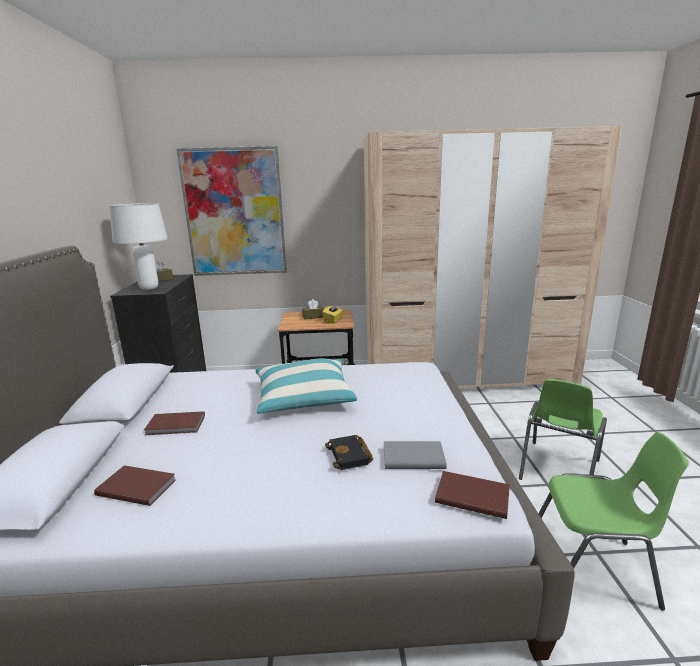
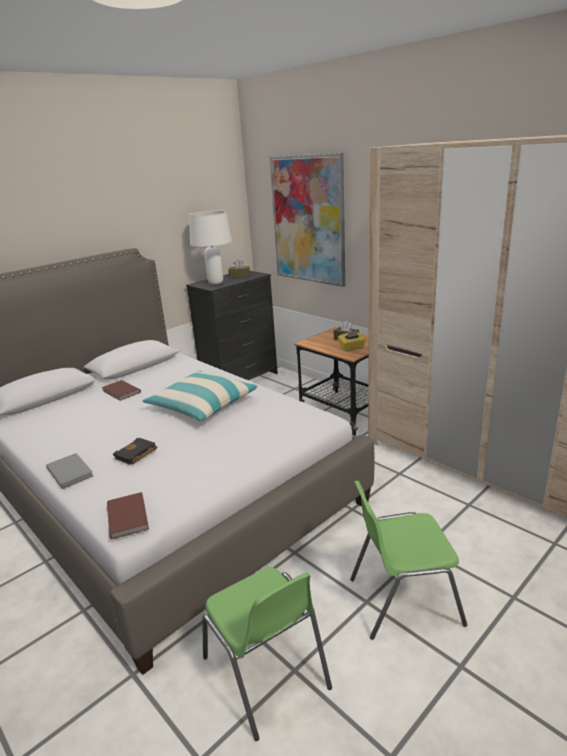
camera: 50 degrees right, 5 degrees up
(137, 486) = (54, 416): brown book -> none
(412, 457) = (157, 475): grey book -> grey book (71, 471)

